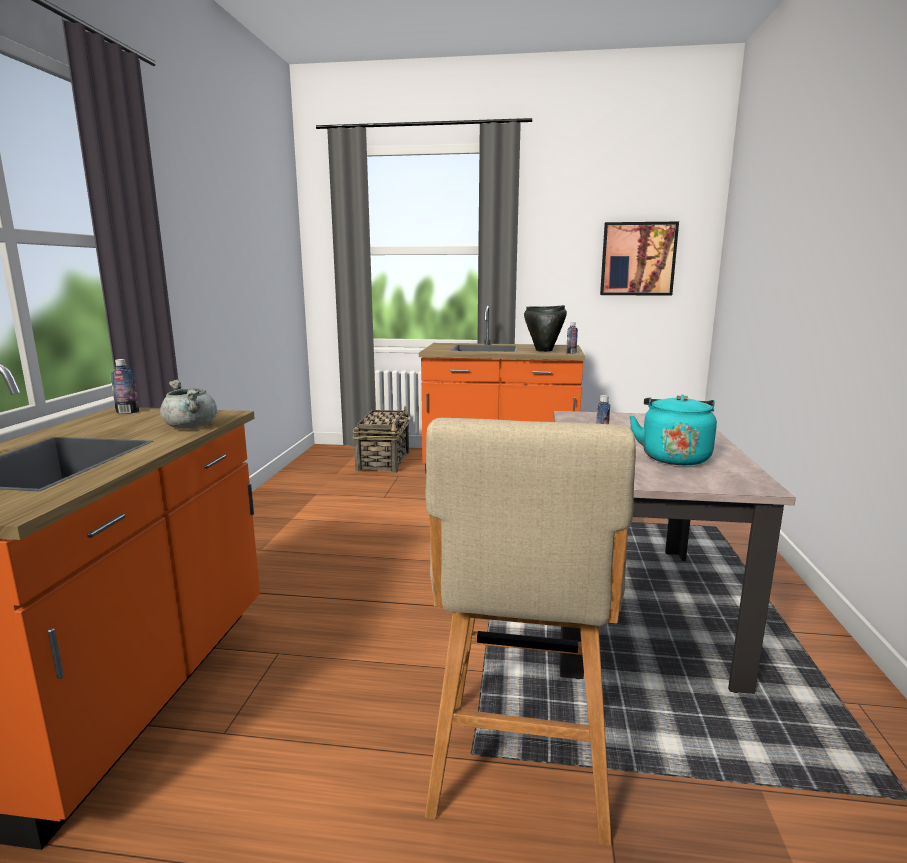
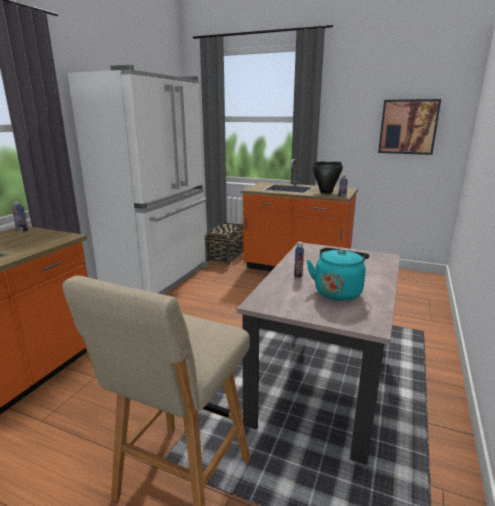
camera: 15 degrees right, 5 degrees up
(191, 426) = (39, 245): grey cooking pot -> none
(296, 501) = (160, 279): none -> white fridge

